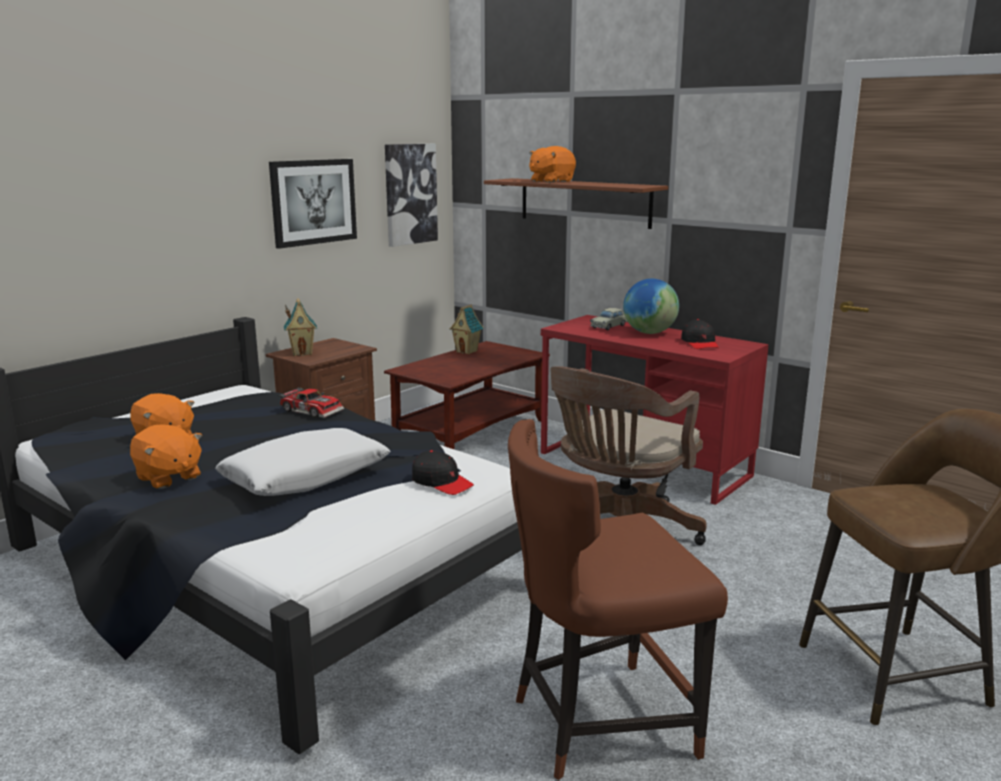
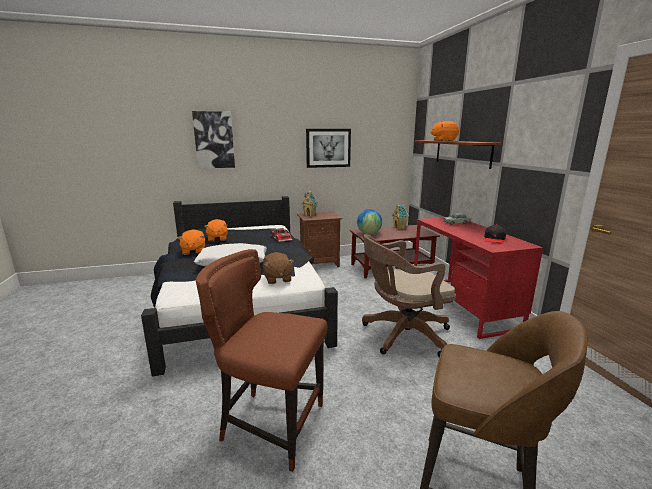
camera: 35 degrees right, 0 degrees up
(410, 194) = (385, 147): picture -> picture (214, 140)
(442, 482) = (277, 279): black cap -> brown plush toy
(649, 333) = (473, 229): globe -> globe (369, 233)

